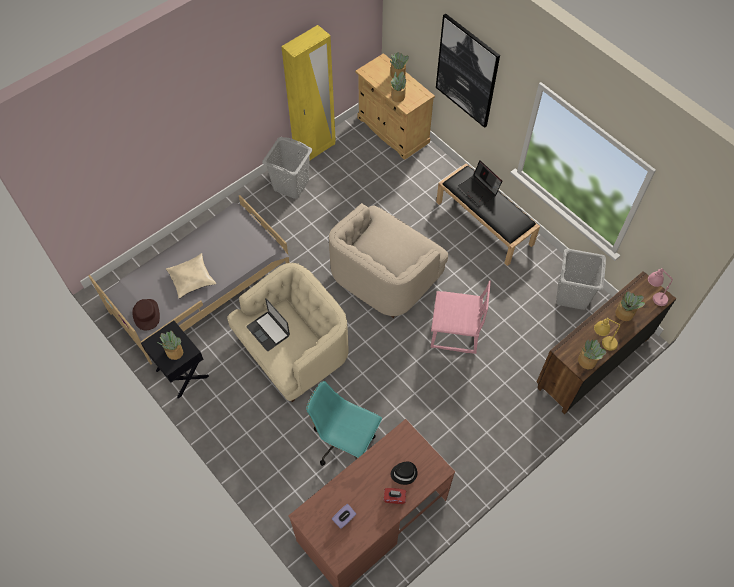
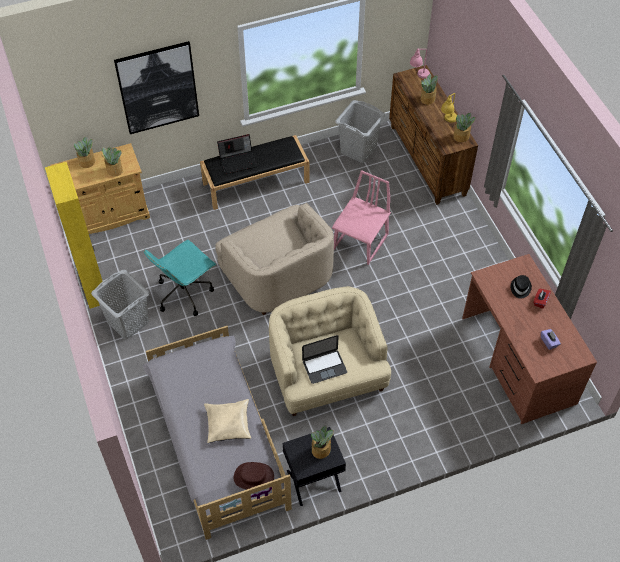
camera: 70 degrees left, 5 degrees down
(344, 442) = (438, 359): turquoise office chair -> turquoise office chair (185, 293)

